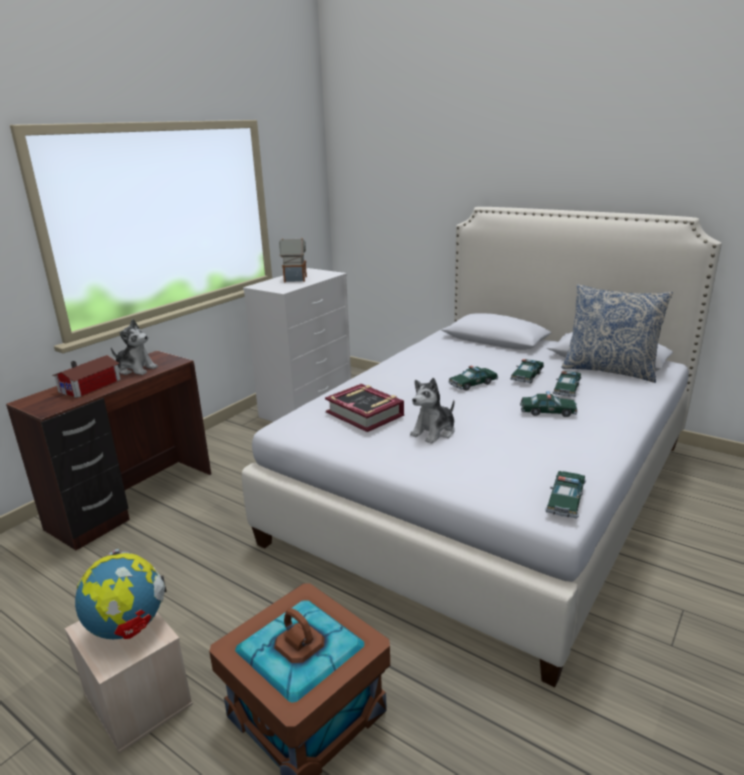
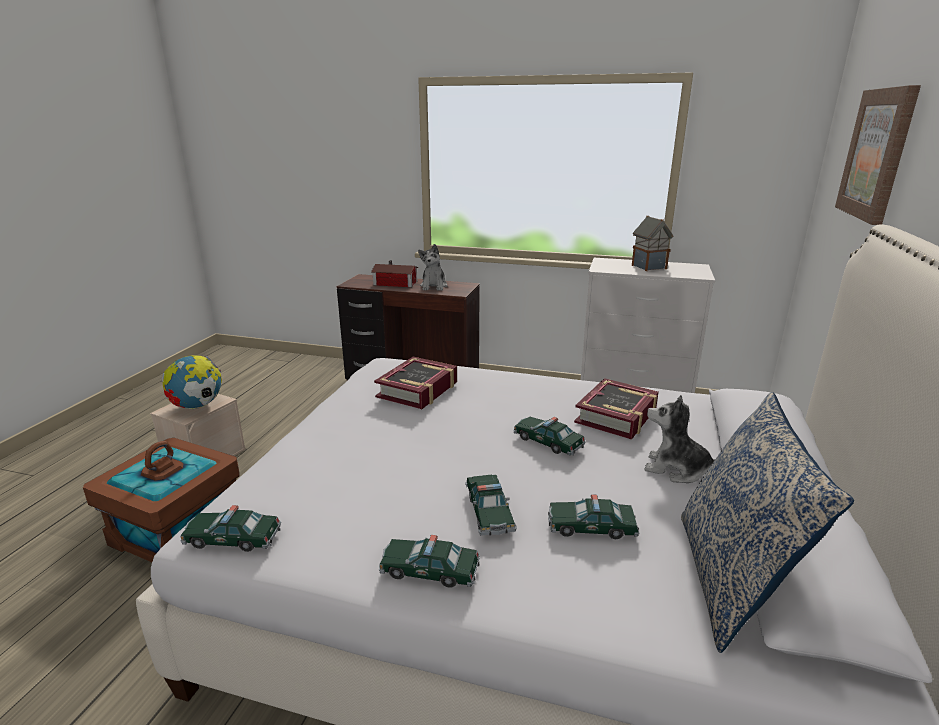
camera: 70 degrees right, 0 degrees up
(418, 171) = (877, 154): none -> picture
(434, 432) = (394, 434): plush toy -> plush toy (676, 469)
(447, 361) = (617, 416): none -> book
(527, 376) = (615, 484): toy car -> toy car (429, 571)

